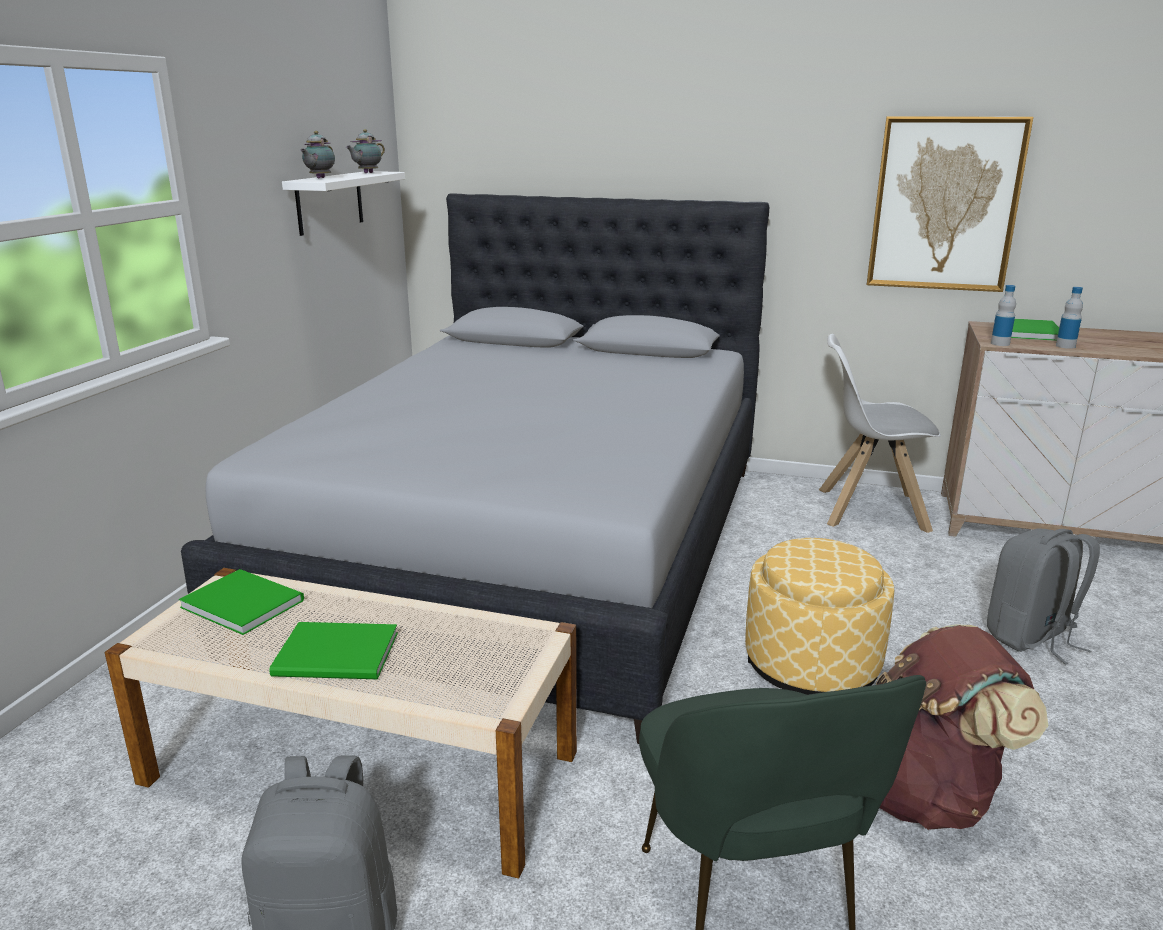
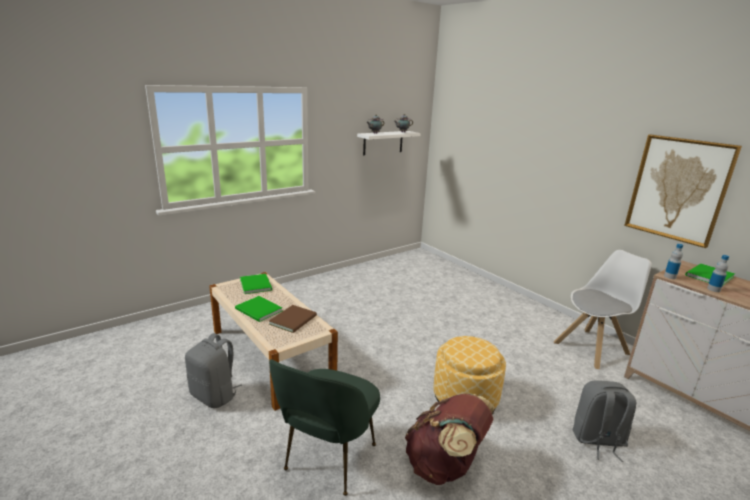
camera: 35 degrees right, 0 degrees up
(453, 639) = (294, 319): none -> brown book
(532, 547) = (410, 306): grey bed -> none
(868, 510) = (593, 348): chair -> chair turned 105 degrees clockwise

